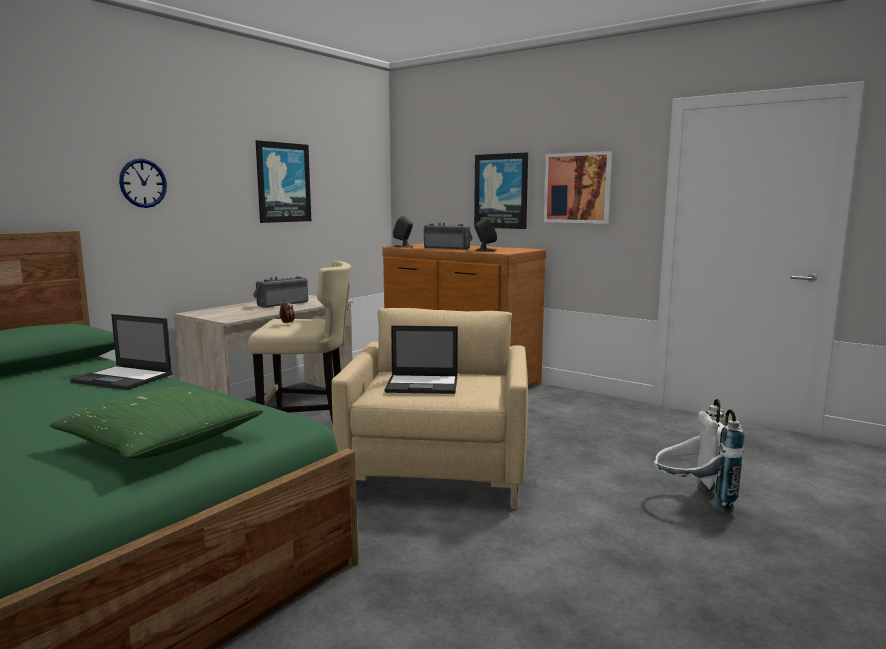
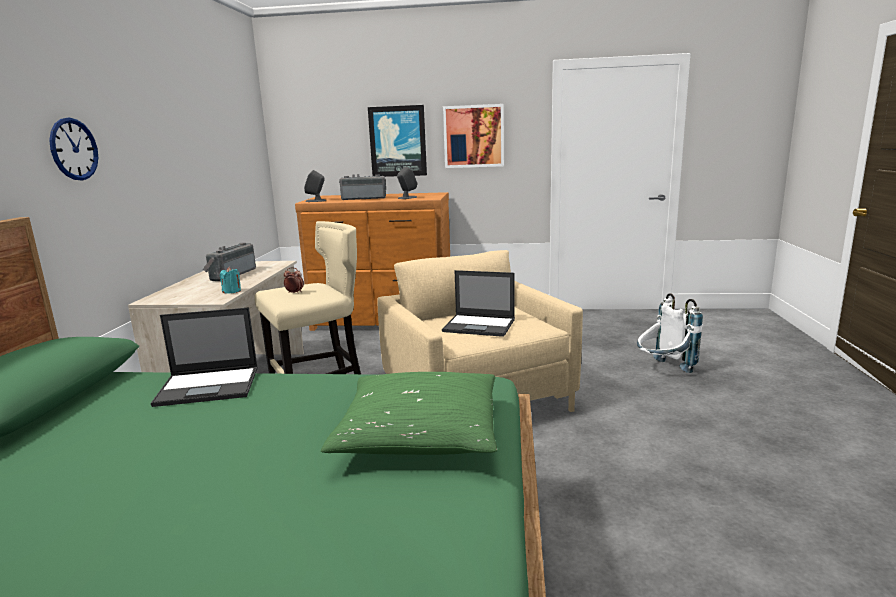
camera: 30 degrees left, 5 degrees up
(251, 315) = (232, 291): none -> turquoise candle
(283, 182) = (192, 141): picture -> none
(423, 385) = (480, 326): laptop -> laptop turned 45 degrees clockwise

